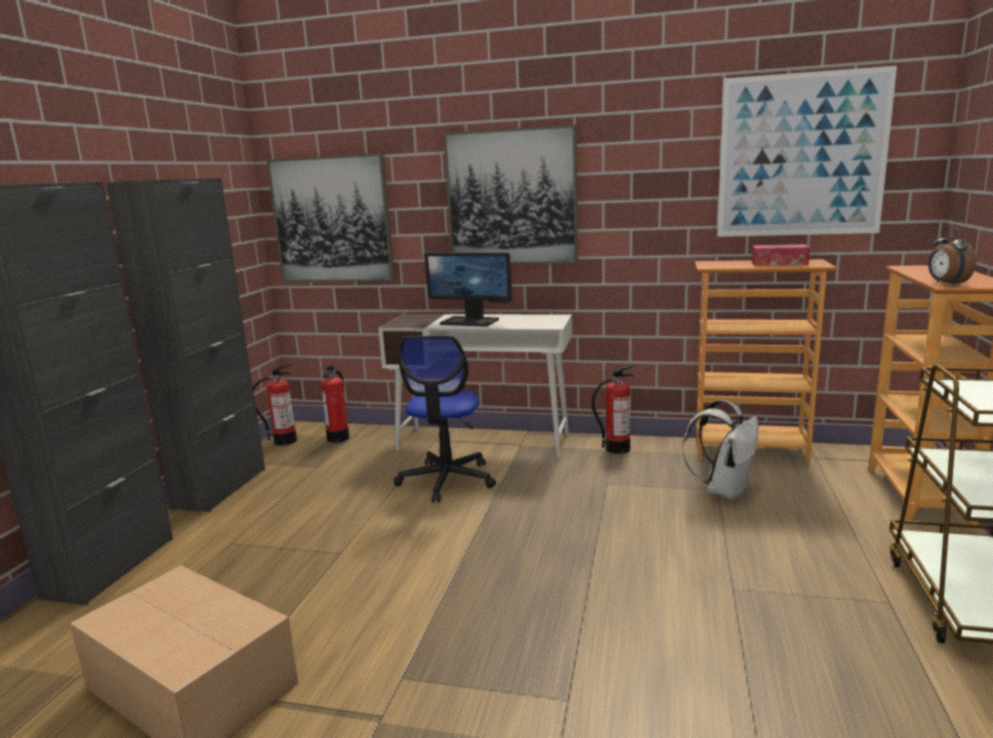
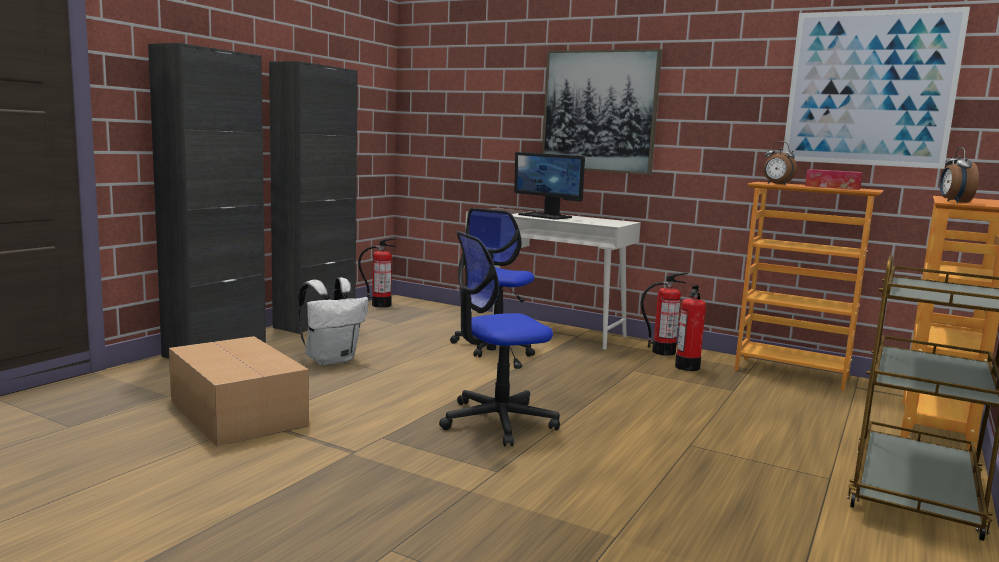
camera: 15 degrees right, 5 degrees down
(332, 220) = (450, 121): picture -> none
(338, 438) = (425, 310): fire extinguisher -> fire extinguisher (687, 367)
(518, 608) = (497, 421): none -> office chair
(724, 490) = (740, 391): white backpack -> white backpack (331, 360)
(725, 266) = (776, 184): none -> alarm clock

